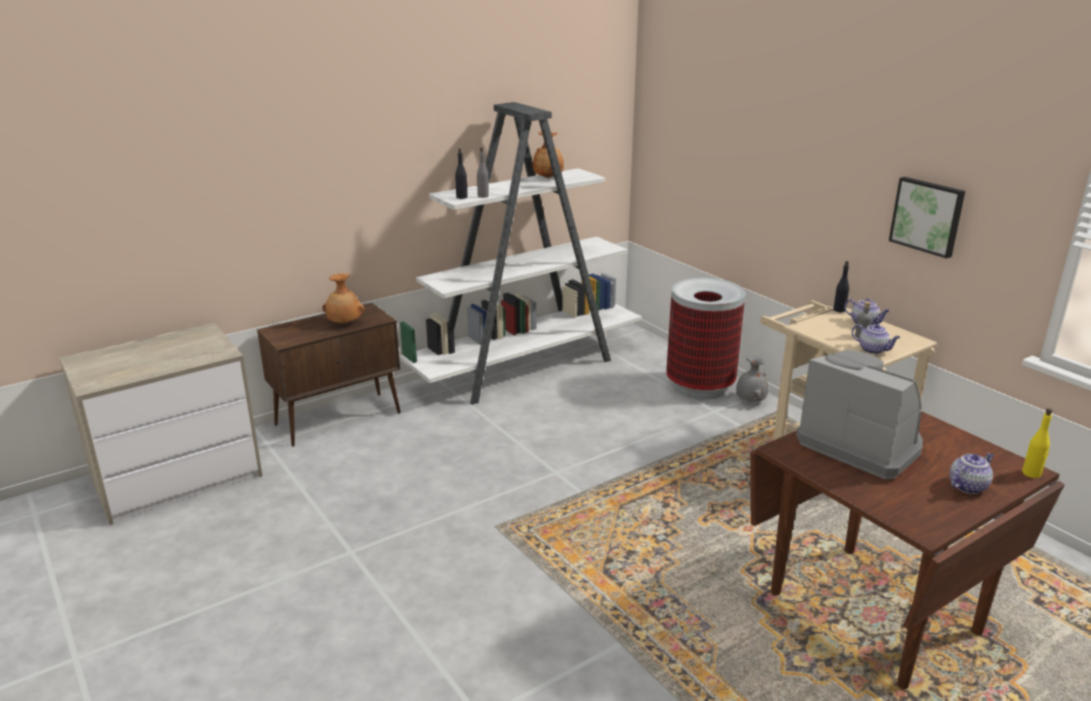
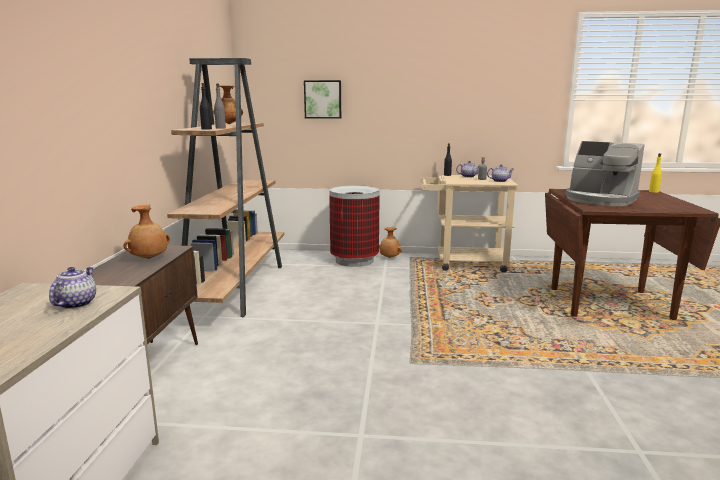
camera: 50 degrees left, 10 degrees down
(526, 367) = (236, 287): white bookcase -> brown bookcase
(750, 400) = (389, 257): grey vase -> brown vase
(860, 444) = (600, 200): coffee machine -> coffee machine turned 135 degrees counterclockwise
(927, 216) = (488, 106): picture -> picture (323, 99)
(968, 486) = (658, 198): teapot -> teapot (76, 303)

